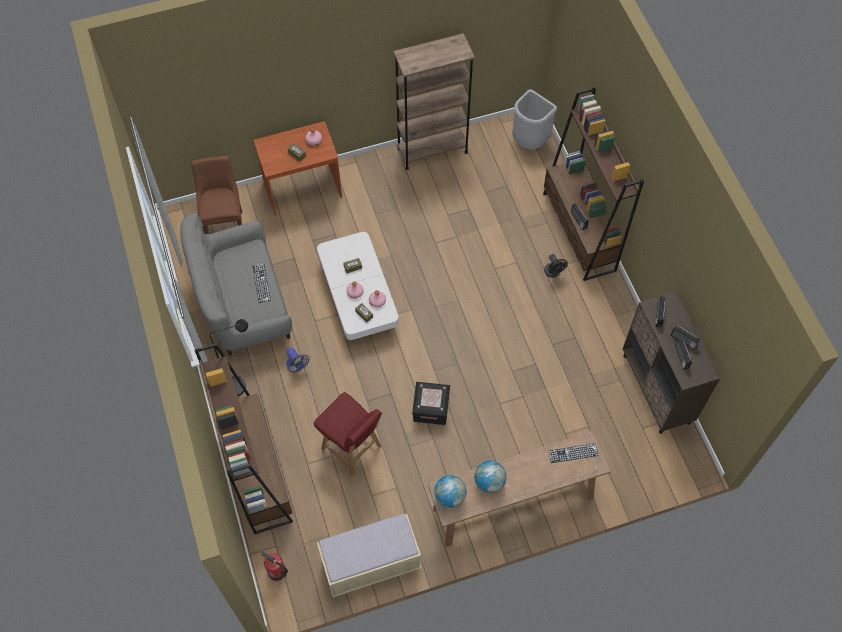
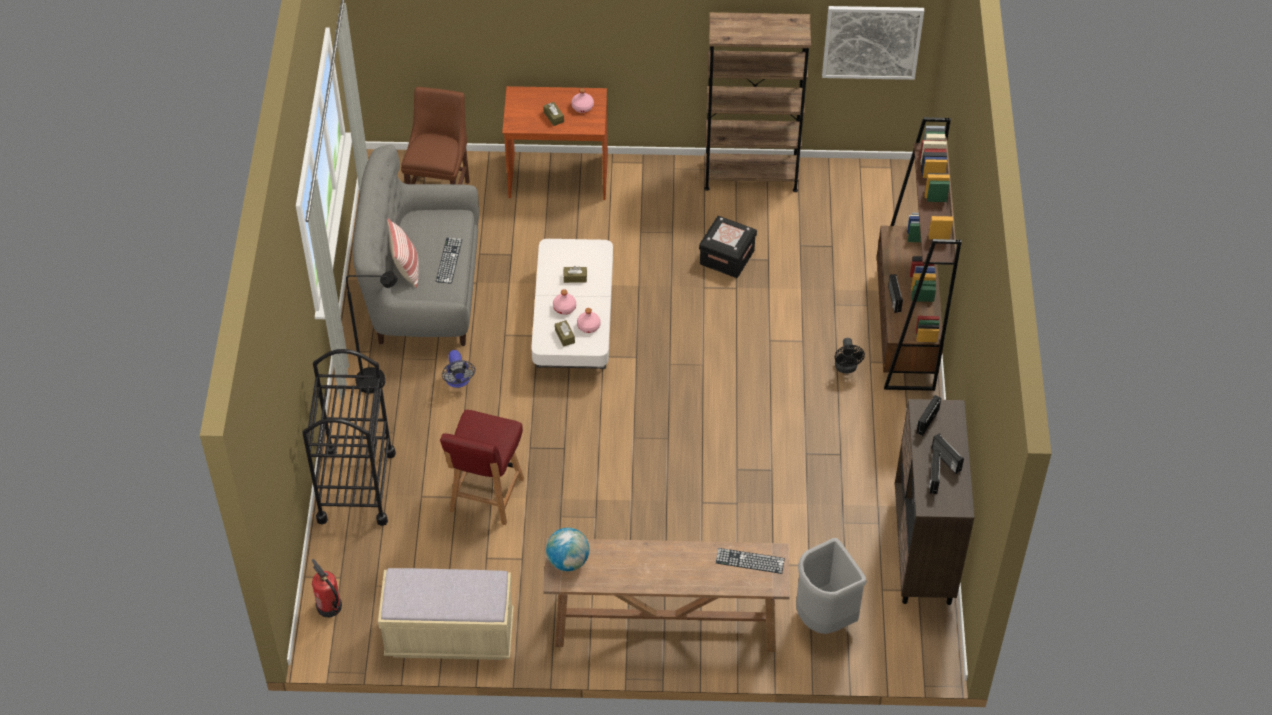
camera: 20 degrees right, 10 degrees down
(233, 298) = (406, 268): none -> pillow
(258, 471) = (356, 486): brown bookcase -> black cart
(352, 448) = (486, 496): red chair -> red chair turned 45 degrees clockwise
(431, 408) = (608, 480): black storage box -> black storage box (727, 257)
(489, 482) = (626, 560): globe -> none
(505, 39) = (872, 41): none -> picture
(529, 141) = (887, 200): grey trash can -> grey trash can (824, 617)

